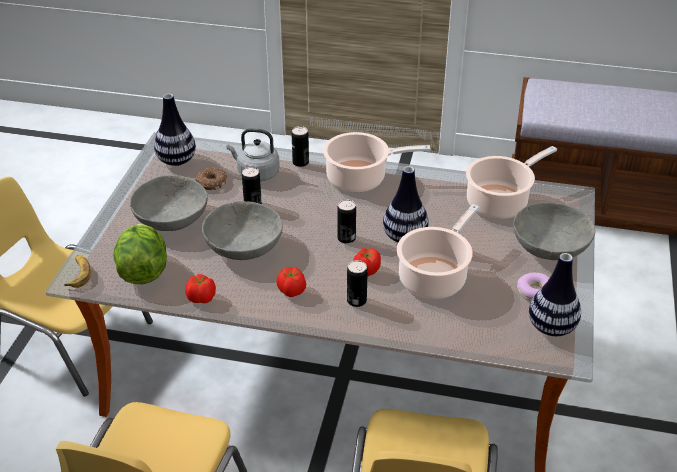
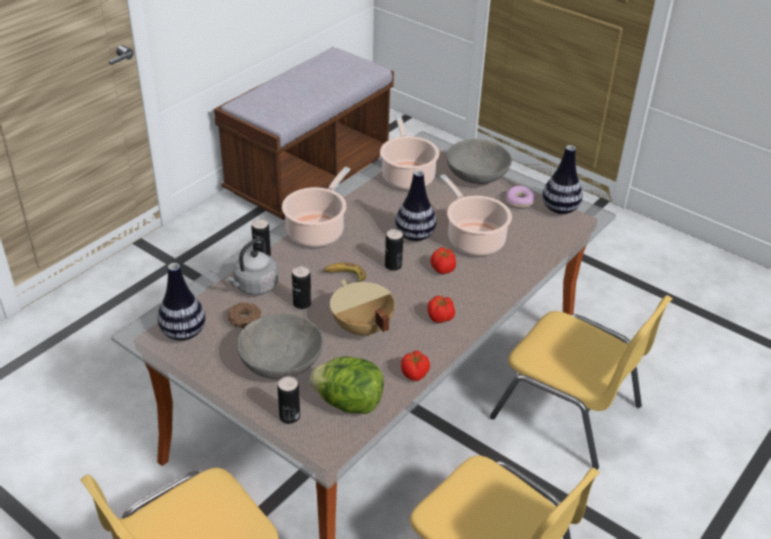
camera: 65 degrees left, 0 degrees up
(78, 274) = (319, 451): banana -> banana (345, 276)
(243, 247) = (361, 328): grey bowl -> beige cooking pot
(356, 300) = (475, 287): can -> can (289, 416)

